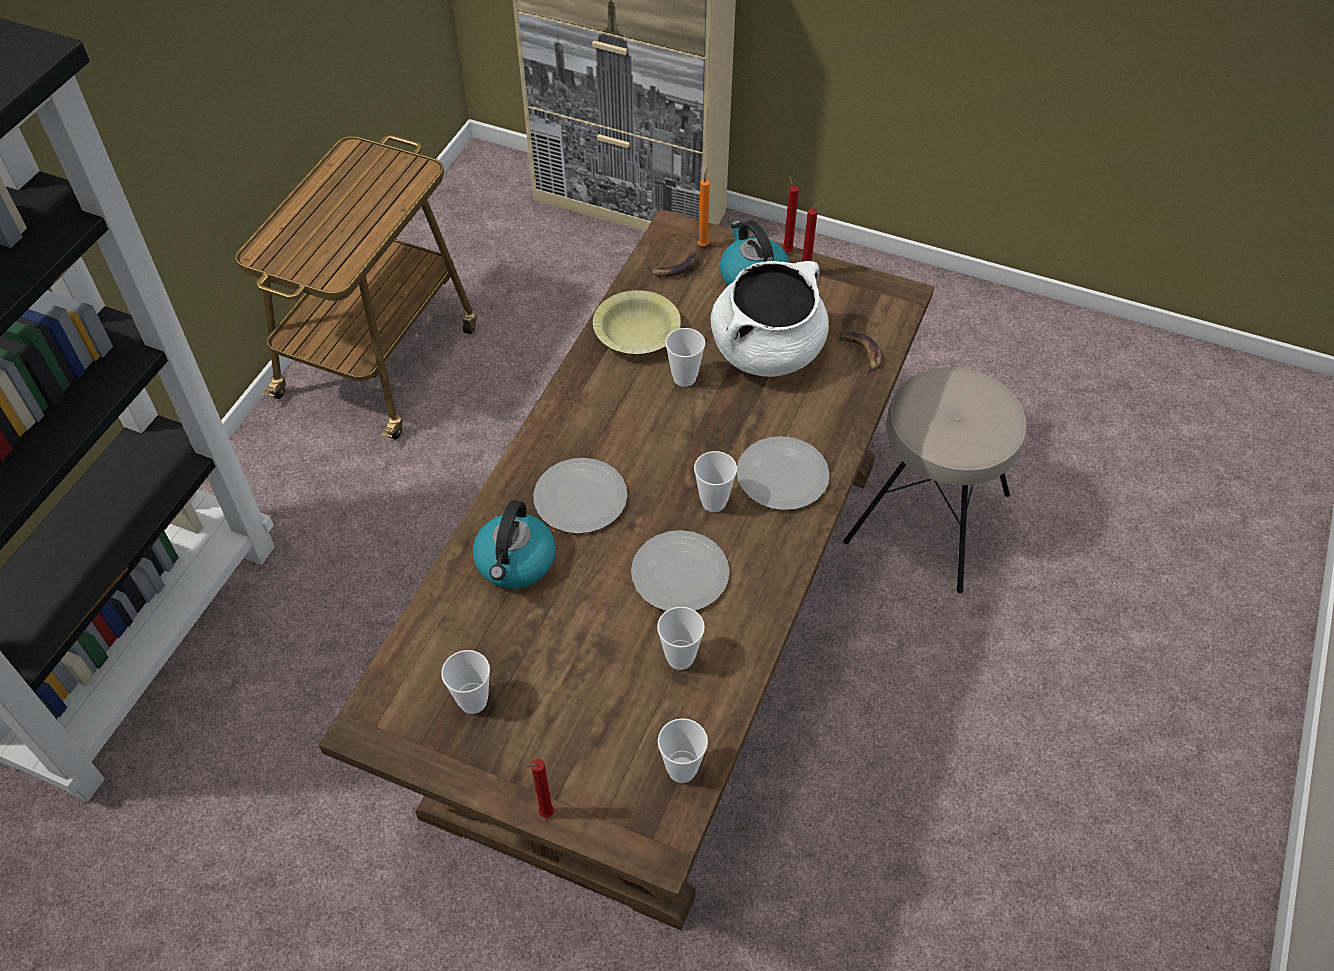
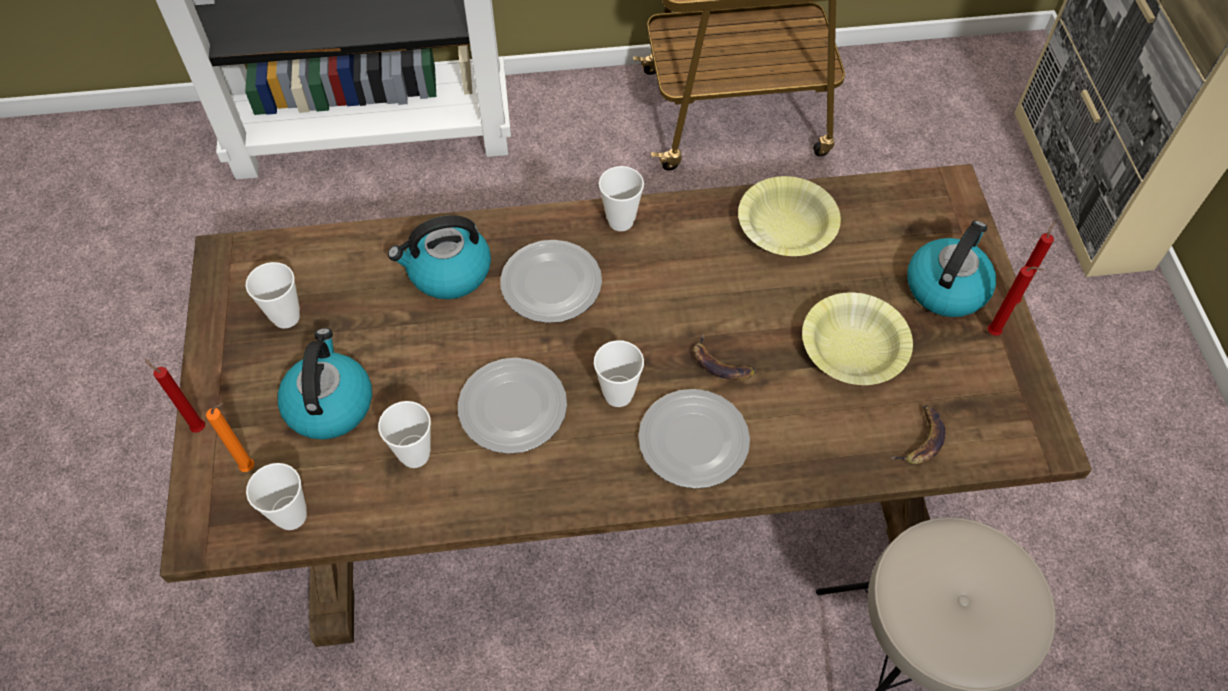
camera: 60 degrees right, 5 degrees up
(589, 701) = (329, 403): none -> kettle
(674, 268) = (899, 215): banana -> banana (721, 364)
(684, 378) = (759, 294): cup -> cup (620, 221)
(703, 244) = (954, 223): orange candle -> orange candle (251, 467)
(767, 350) = (853, 348): white cooking pot -> yellow bowl

